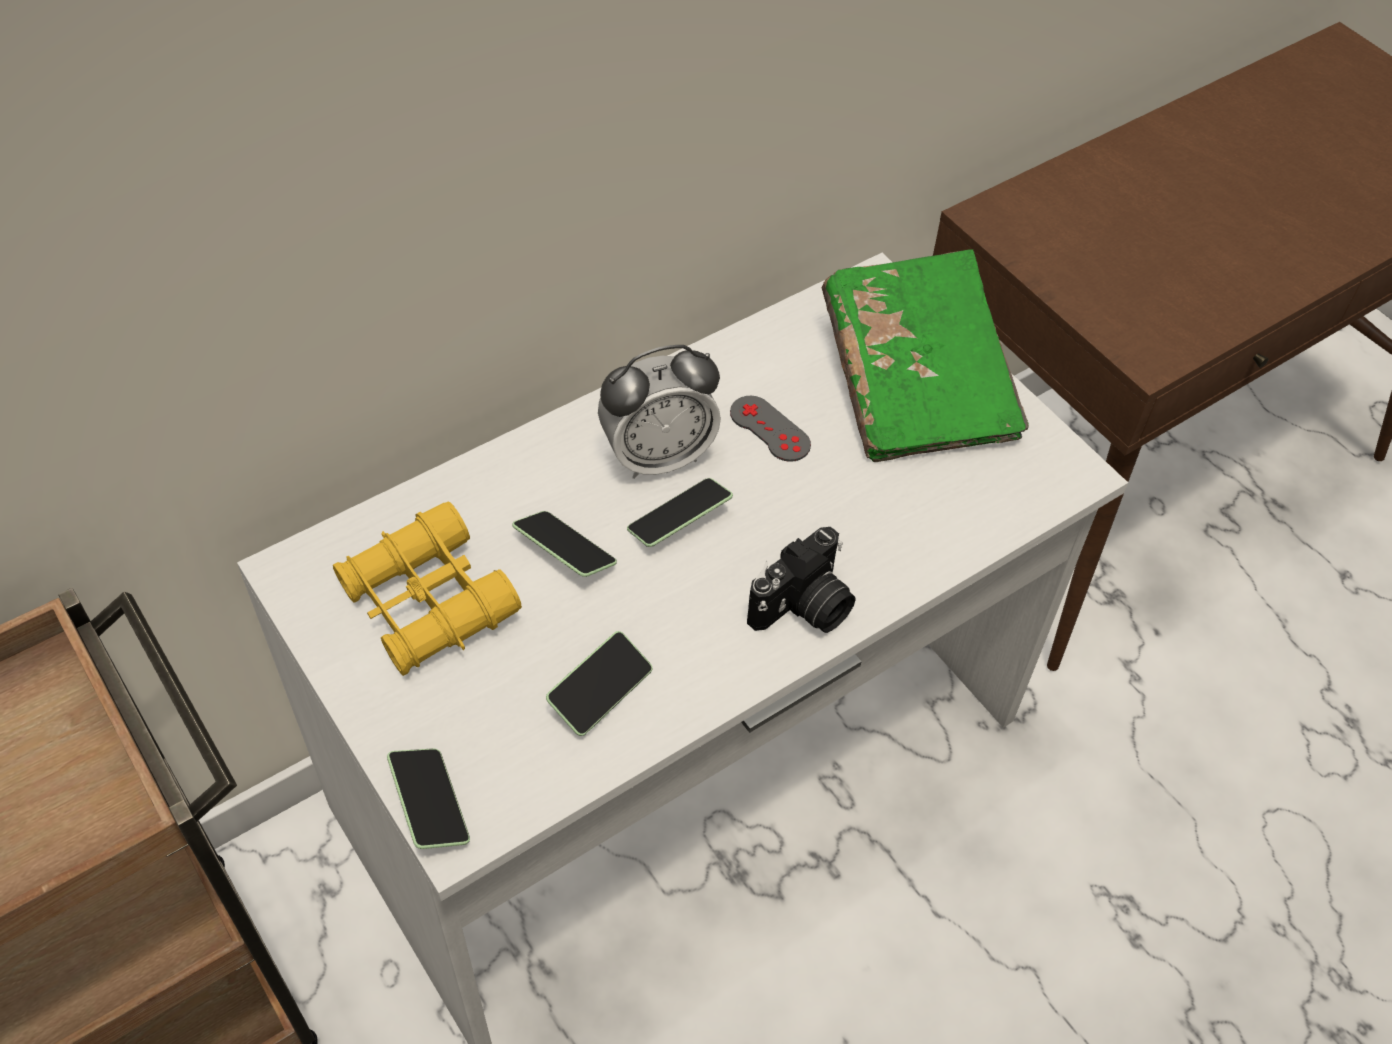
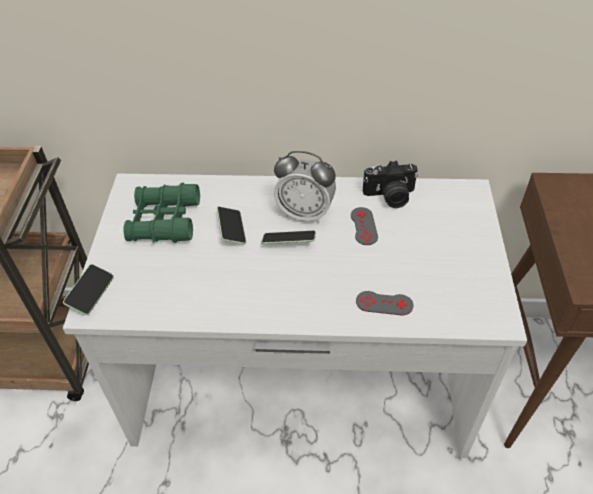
camera: 40 degrees right, 5 degrees down
(428, 602) = (164, 221): yellow binoculars -> green binoculars
(600, 691) = (193, 290): phone -> none
(804, 608) = (308, 306): camera -> camera (390, 196)
(907, 538) = (384, 303): none -> grey game controller
(917, 381) = (453, 240): green book -> none

